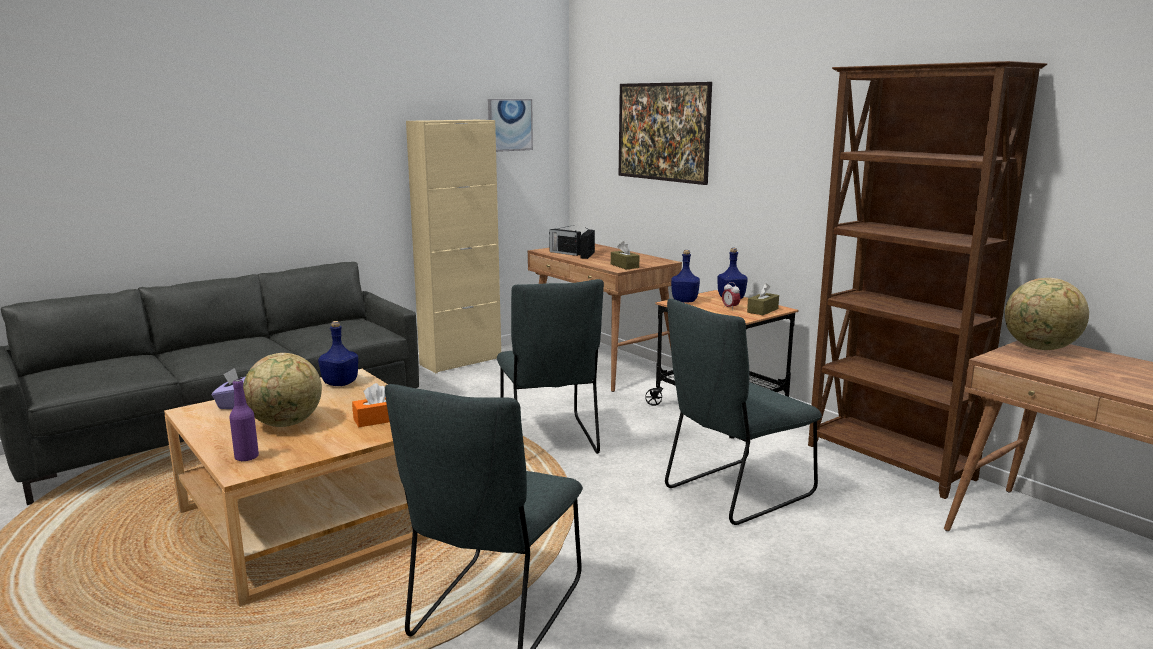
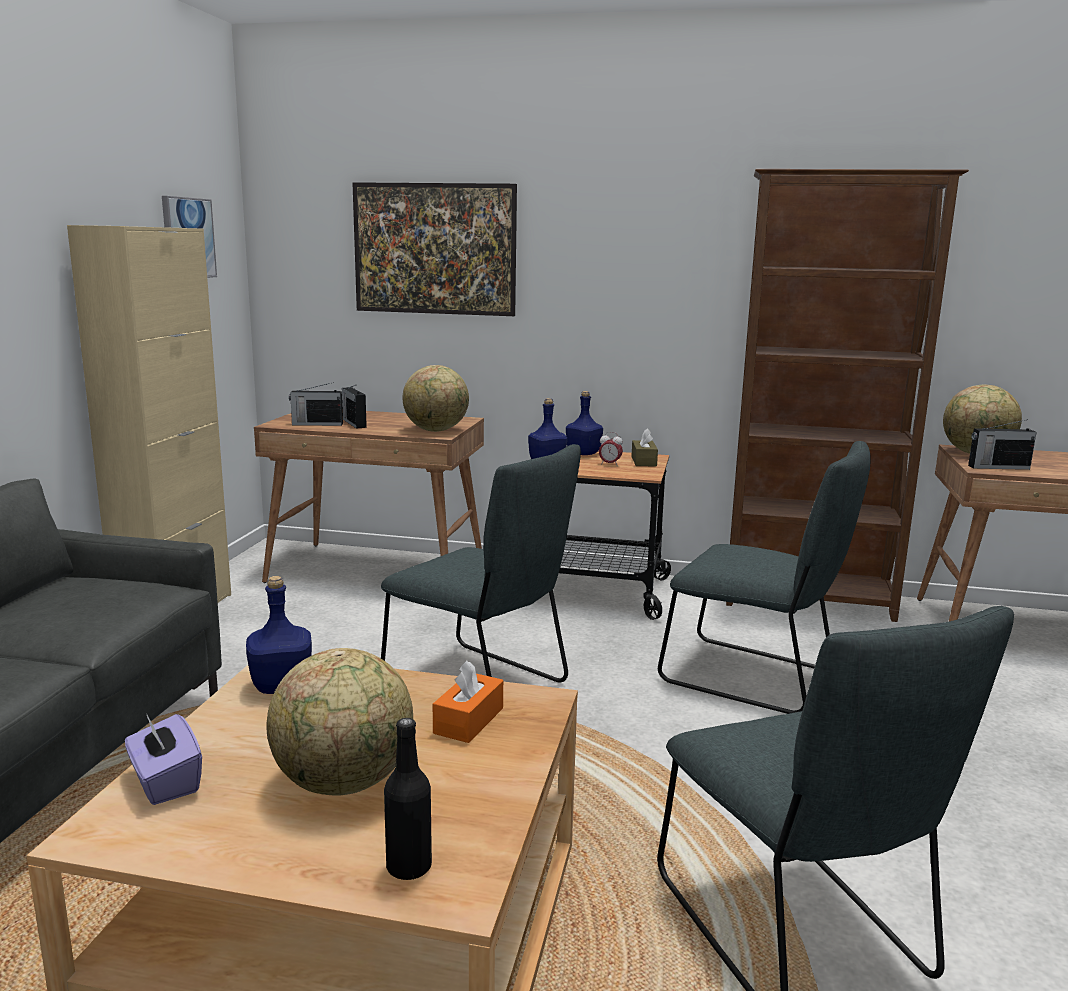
camera: 40 degrees left, 0 degrees up
(246, 457) = (409, 867): purple bottle -> black bottle
(624, 266) = (436, 430): brown tissue box -> globe
(734, 493) = (754, 678): grey chair -> grey chair turned 75 degrees counterclockwise
(1019, 361) = (997, 467): none -> radio

